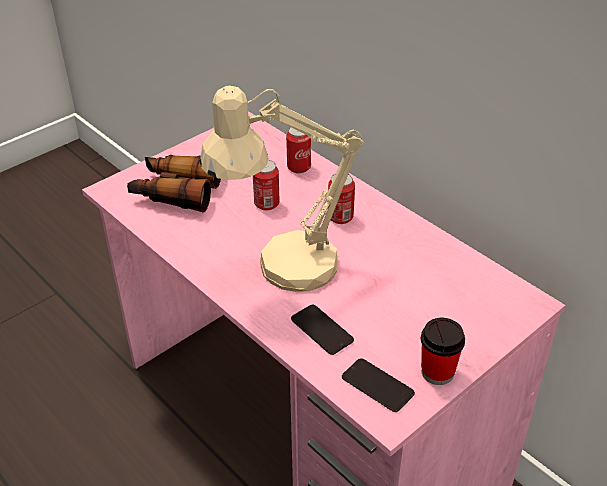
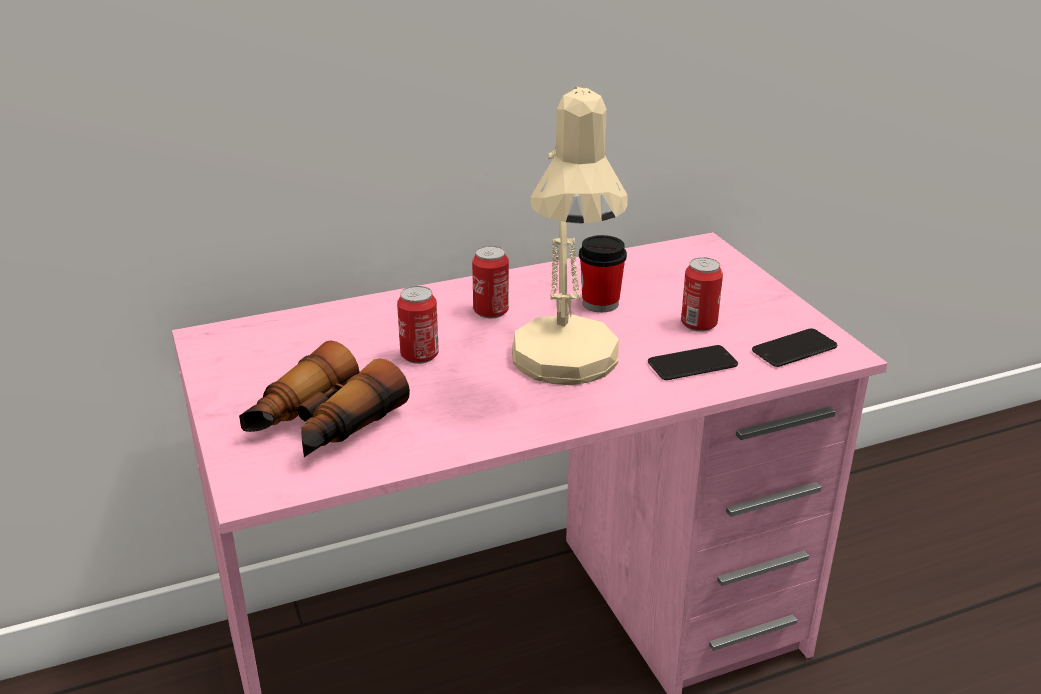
camera: 70 degrees left, 10 degrees down
(299, 167) = (359, 318): can -> can (699, 324)
(437, 372) = (784, 313): cup -> cup (600, 303)

